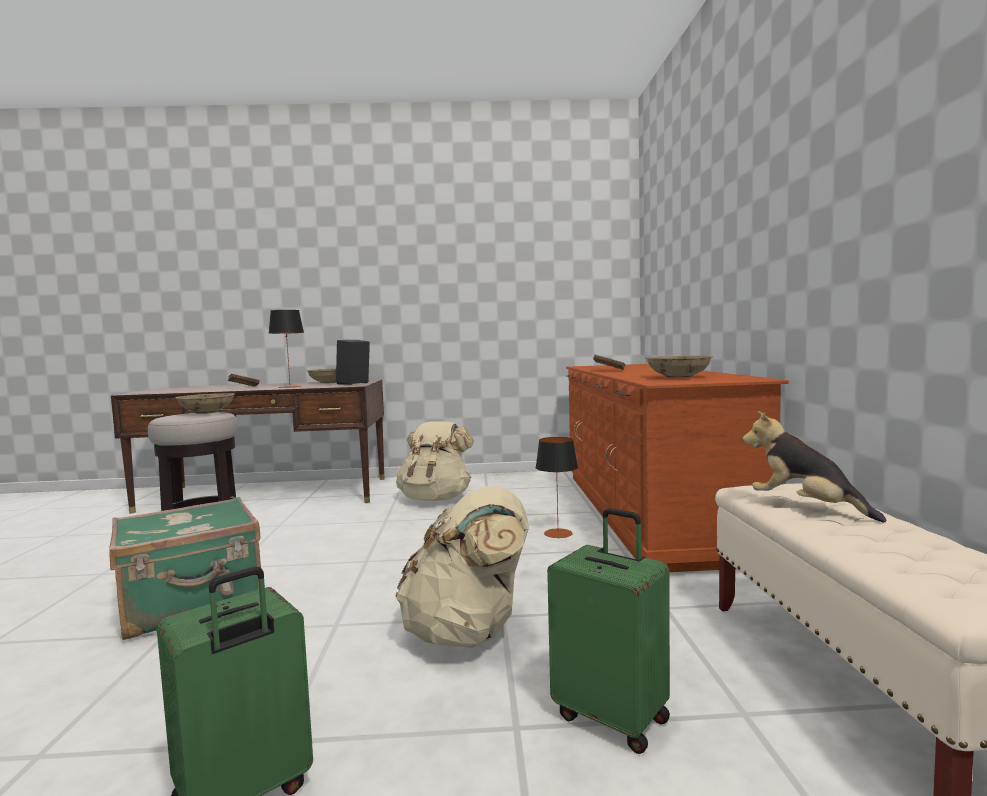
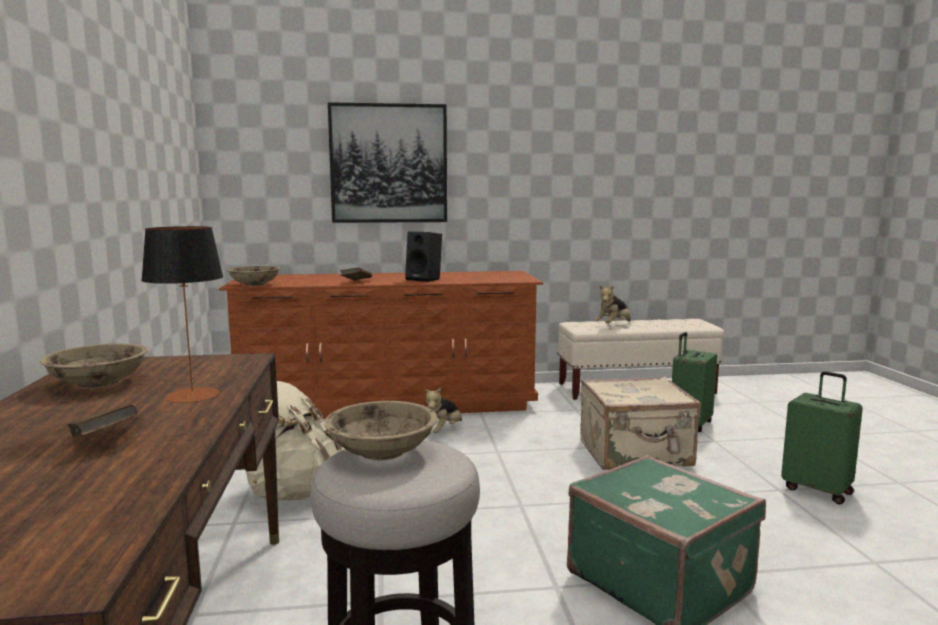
camera: 95 degrees left, 5 degrees up
(354, 383) = (193, 362): black speaker -> black speaker (425, 279)
(468, 632) = (636, 454): beige backpack -> beige suitcase
(558, 533) = (443, 431): table lamp -> plush toy
(678, 377) = (479, 277): beige bowl -> beige bowl (254, 284)
(702, 239) = (389, 164): none -> picture

